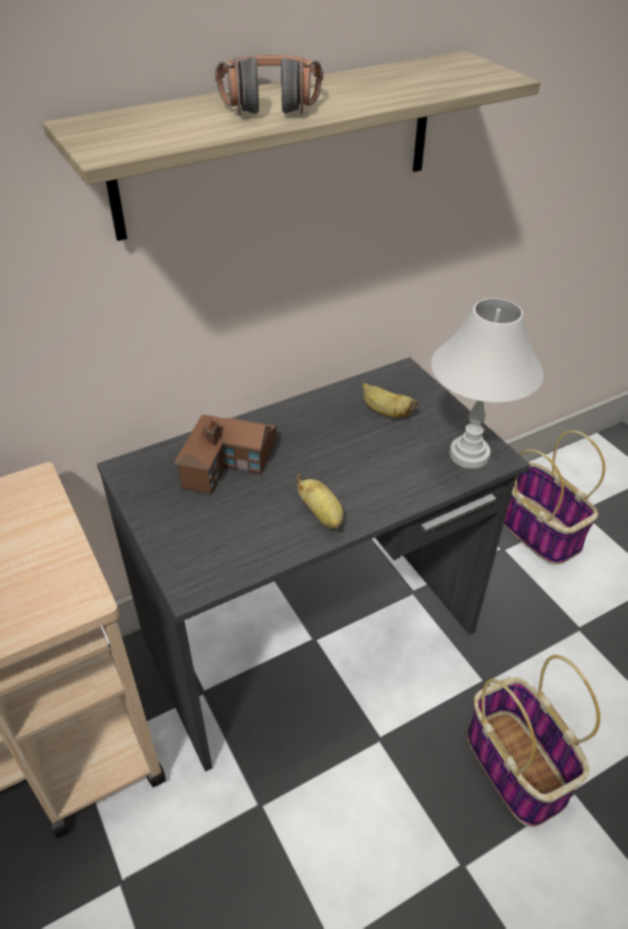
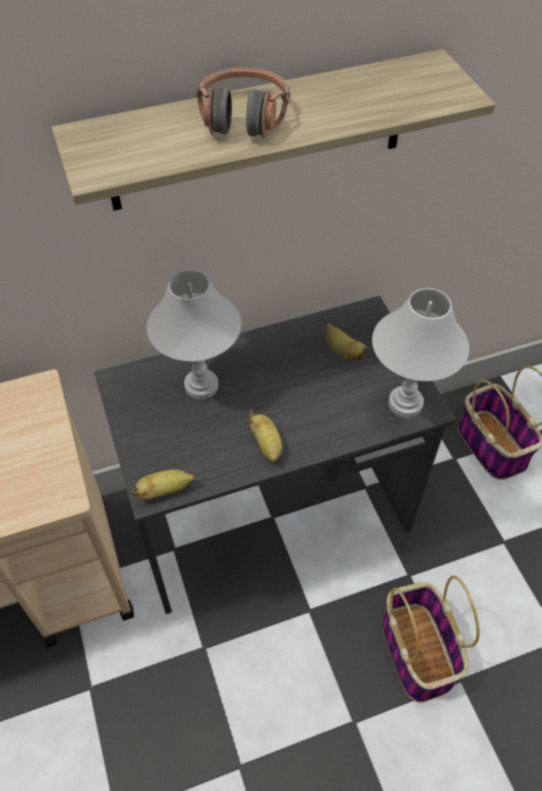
camera: 10 degrees right, 10 degrees up
(207, 579) = (164, 490): none -> banana
(229, 463) = (201, 385): toy house -> white table lamp

